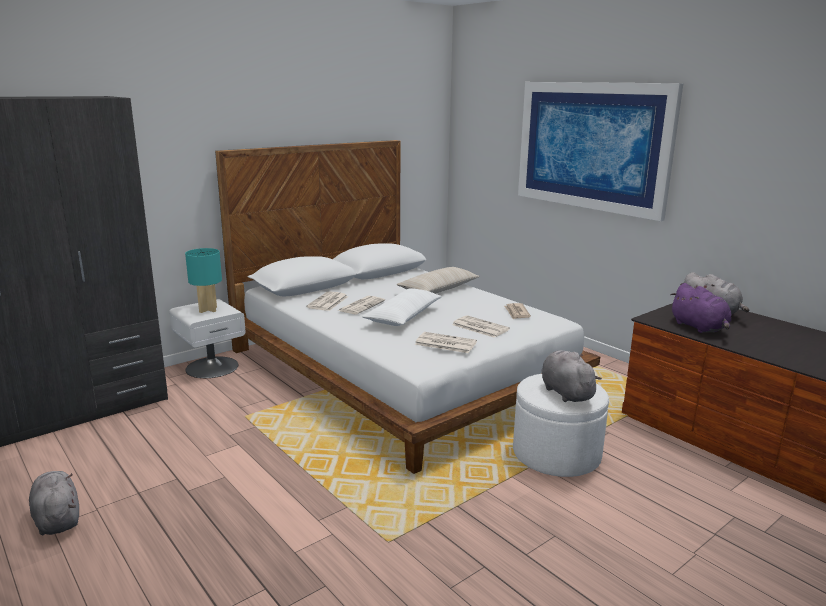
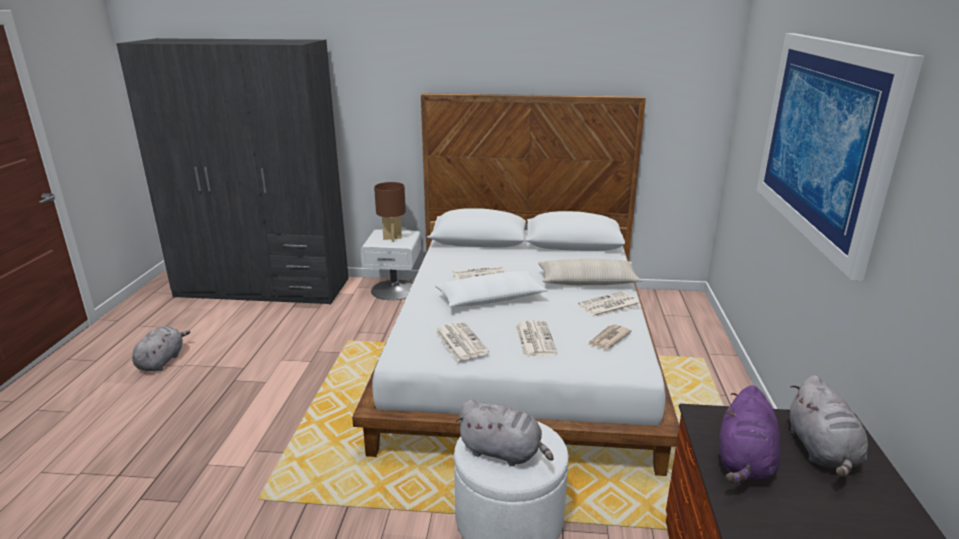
camera: 45 degrees right, 5 degrees up
(208, 310) = (392, 238): turquoise table lamp -> brown table lamp
(328, 302) = (464, 261): newspaper -> newspaper (609, 305)
(565, 392) = (503, 452): grey plush toy -> grey plush toy turned 90 degrees clockwise

